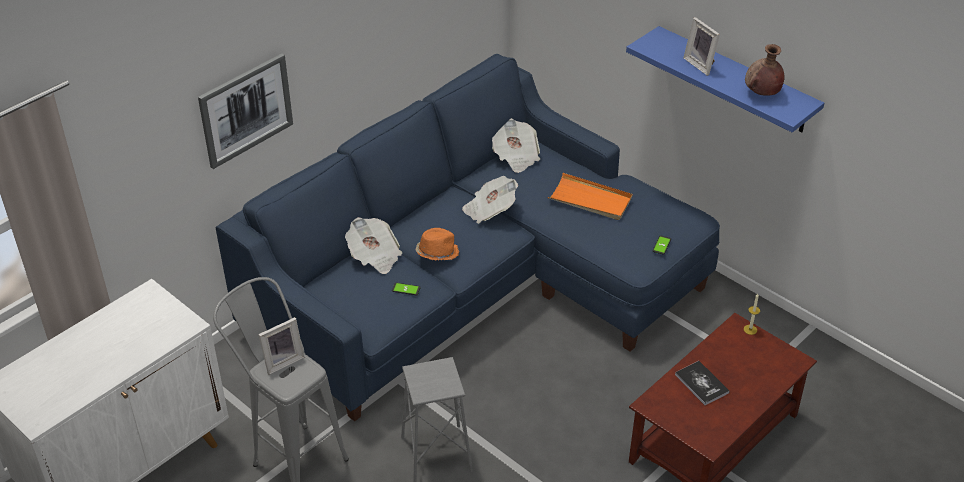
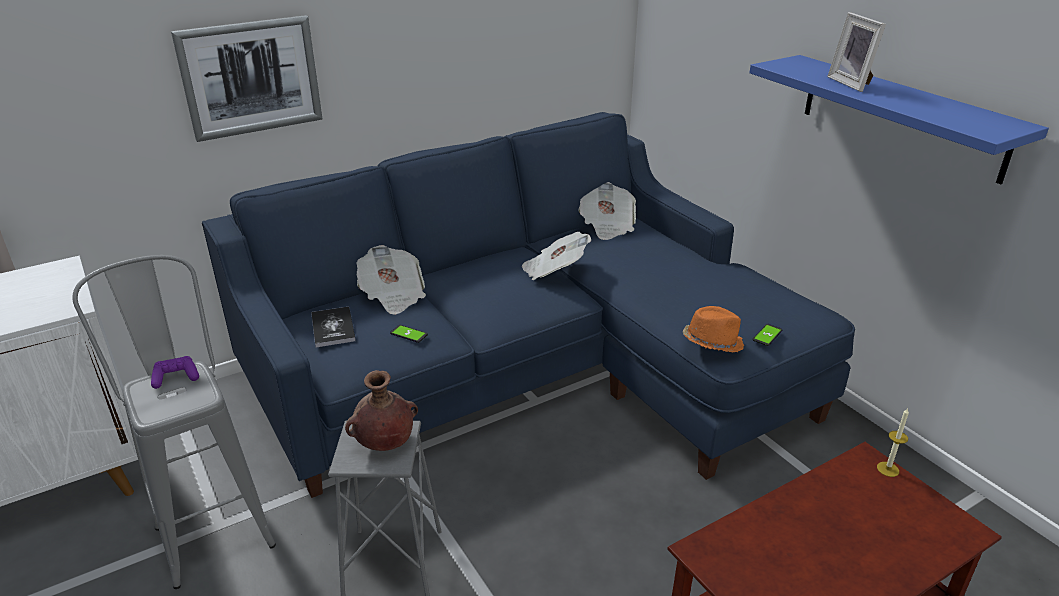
camera: 15 degrees right, 10 degrees down
(282, 360) = (176, 378): picture frame -> purple game controller
(437, 252) = (469, 302): orange hat -> orange hat (712, 342)
(590, 200) = (683, 275): orange tray -> none
(701, 383) = (796, 535): book -> book (333, 328)
(761, 94) = (943, 112): brown vase -> brown vase (384, 444)

